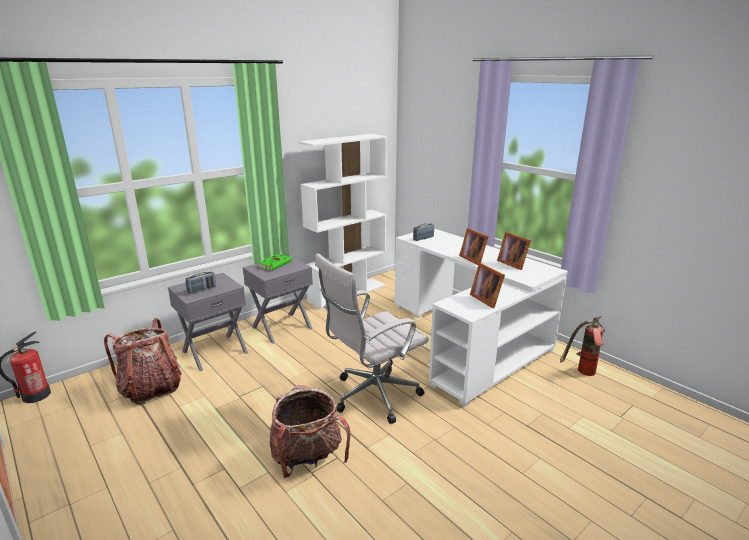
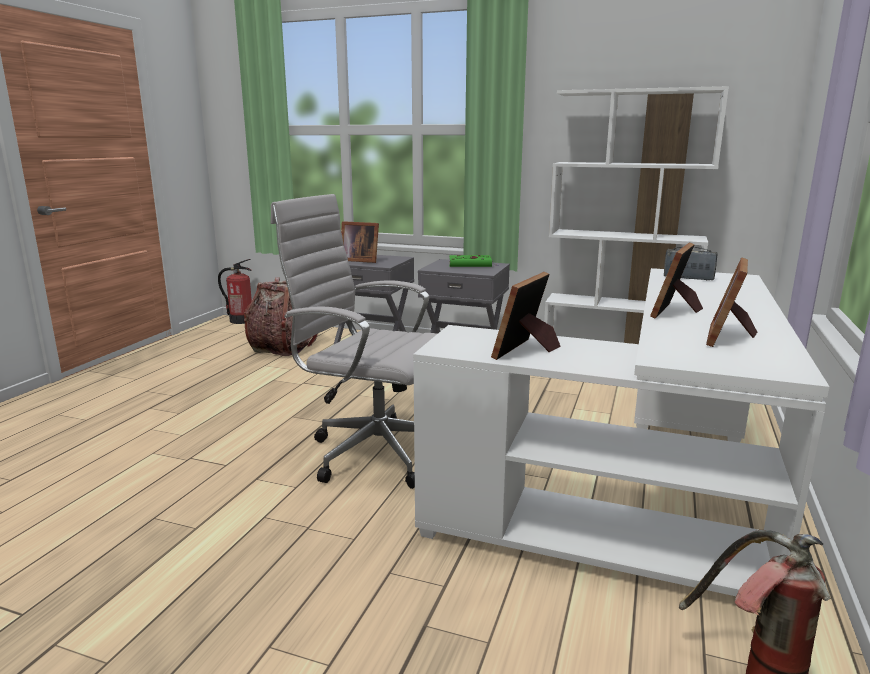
camera: 60 degrees right, 5 degrees down
(202, 290) = (359, 260): radio -> picture frame
(307, 458) = (214, 448): backpack -> none

